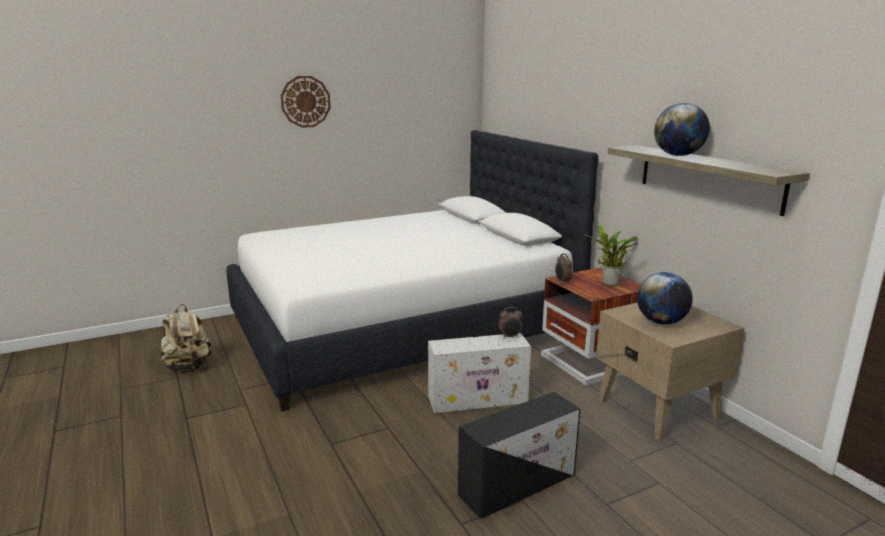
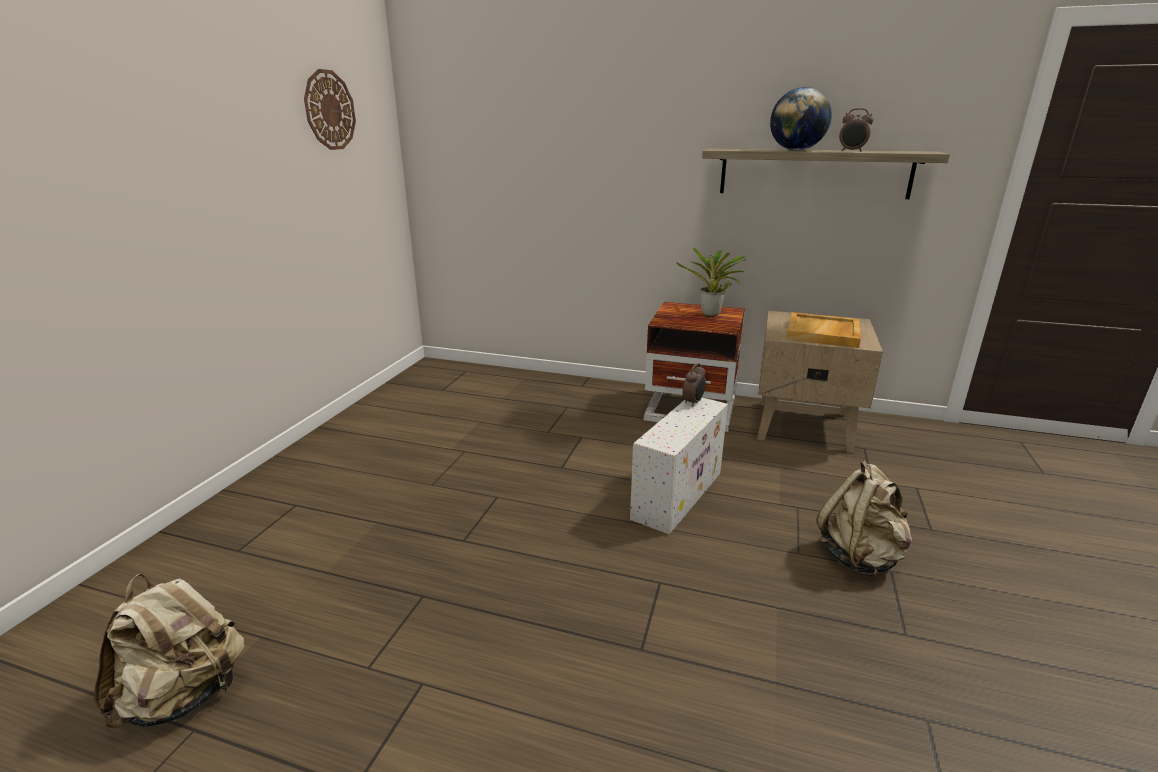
camera: 45 degrees left, 5 degrees up
(305, 101) = (169, 104): wall clock -> wall clock (329, 110)
(403, 326) = (451, 452): white bed -> none
(519, 484) = (860, 556): black storage box -> beige backpack
(562, 282) = (672, 324): alarm clock -> alarm clock (852, 151)
(661, 322) = (823, 333): globe -> beige tray

